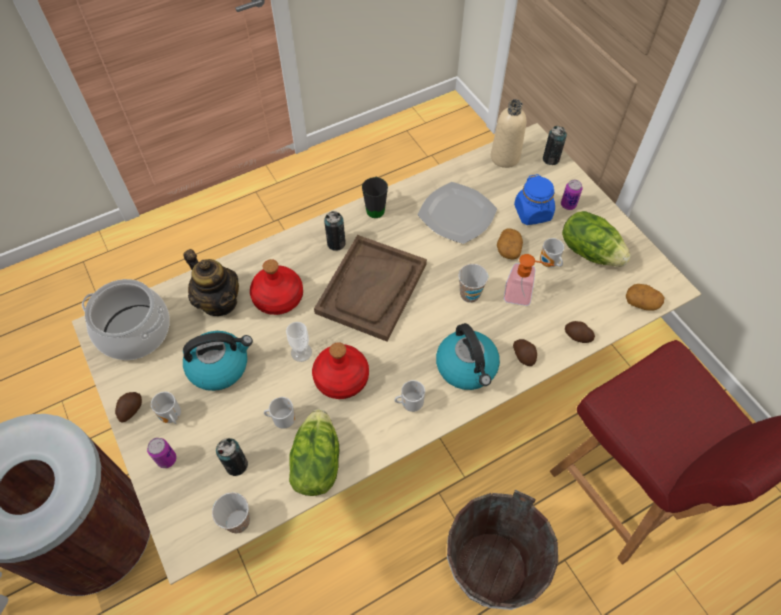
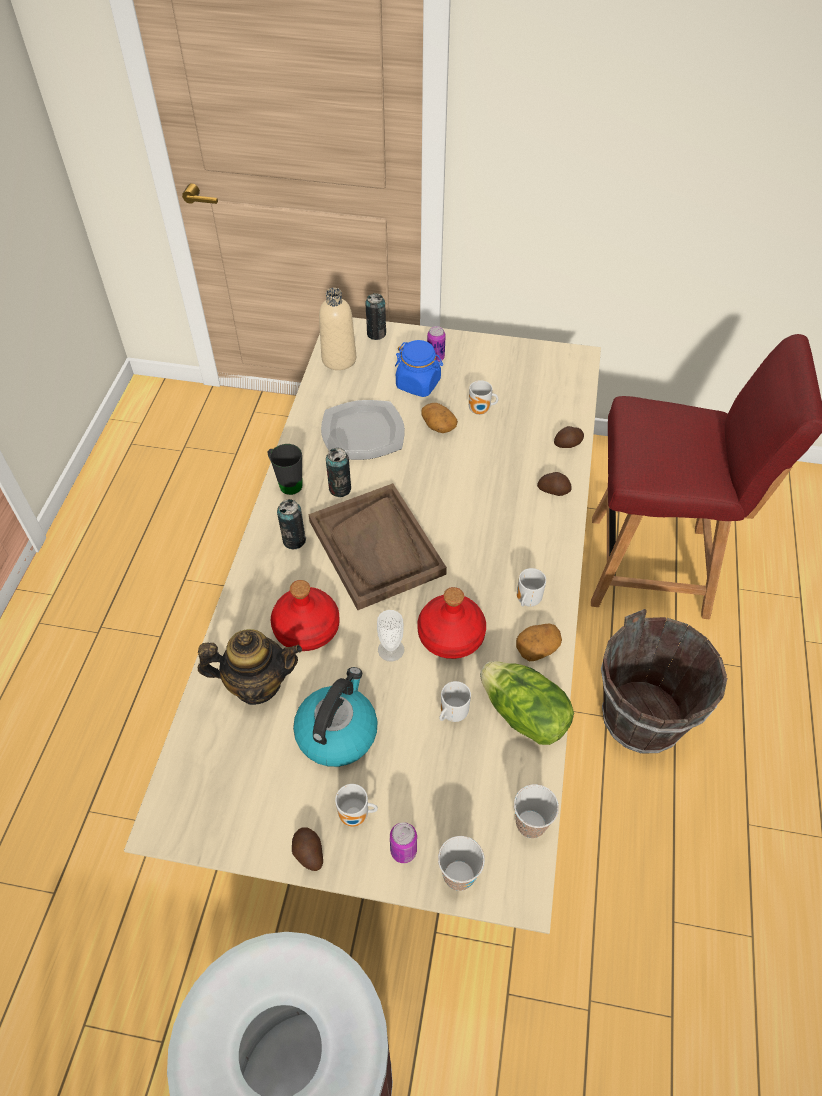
camera: 50 degrees left, 5 degrees down
(135, 331) = (210, 788): cooking pot -> none
(236, 465) = (467, 787): can -> can (340, 489)
(467, 367) = (528, 535): kettle -> none
(470, 294) = (457, 482): cup -> cup (458, 875)
(523, 295) = (494, 449): soap dispenser -> none
(590, 251) = (495, 378): lettuce -> none
(642, 302) = (575, 384): potato -> potato (537, 647)

